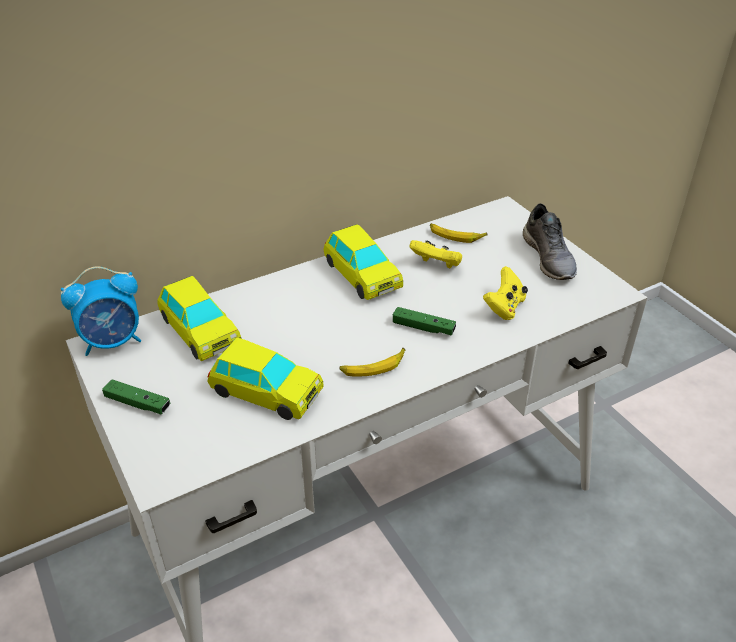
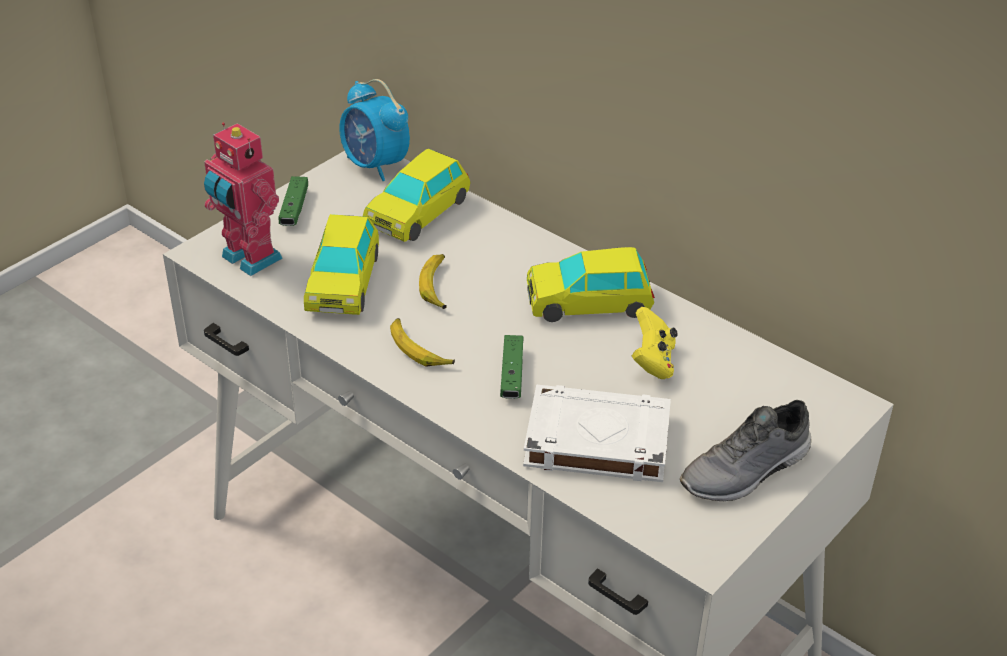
camera: 70 degrees right, 0 degrees up
(193, 448) = (248, 259): none -> toy robot
(362, 276) = (588, 302): toy car -> toy car turned 45 degrees clockwise
(456, 236) = (737, 367): banana -> banana (436, 286)
(504, 307) = (595, 441): yellow game controller -> white book

